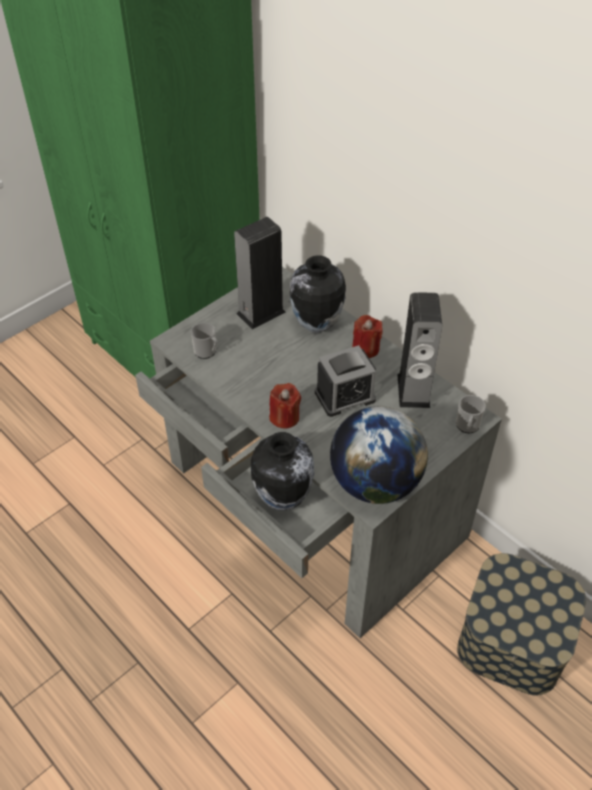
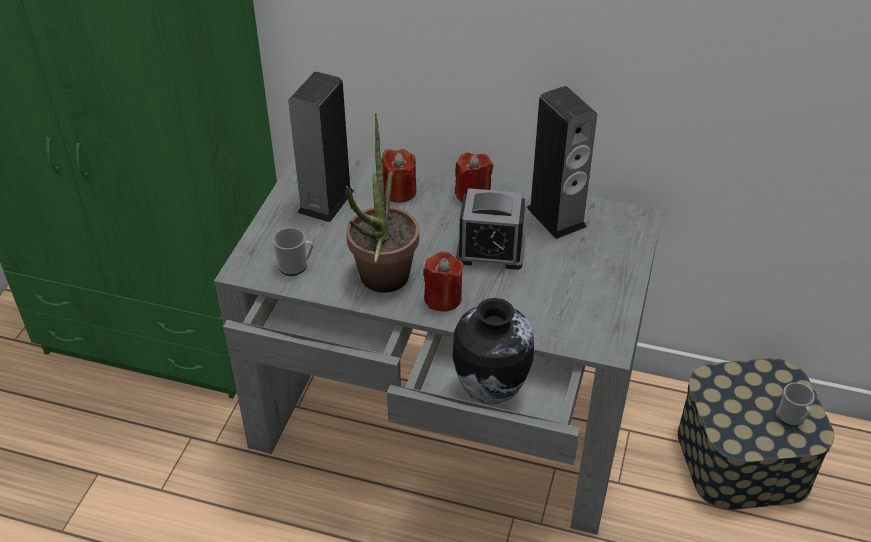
camera: 30 degrees left, 5 degrees down
(251, 388) = (381, 283): none -> potted plant
(316, 325) = (399, 192): vase -> red candle
(345, 396) = (490, 251): alarm clock -> alarm clock turned 60 degrees clockwise
(375, 483) = (593, 323): globe -> none
(467, 426) = (637, 230): mug -> mug (792, 418)

